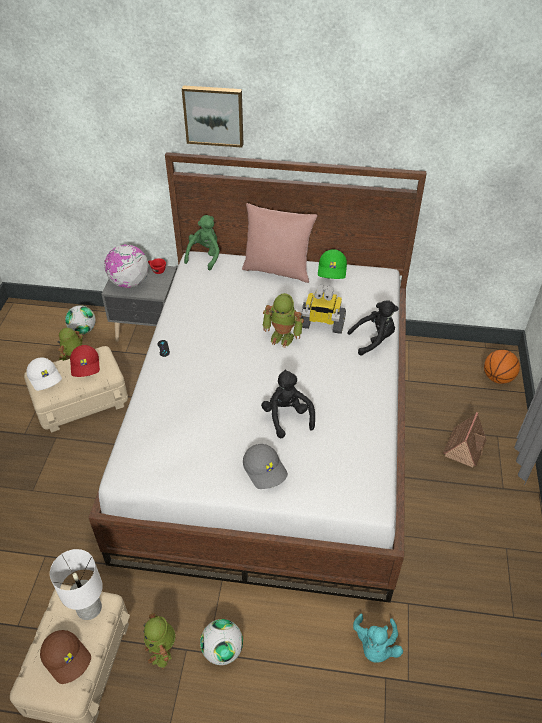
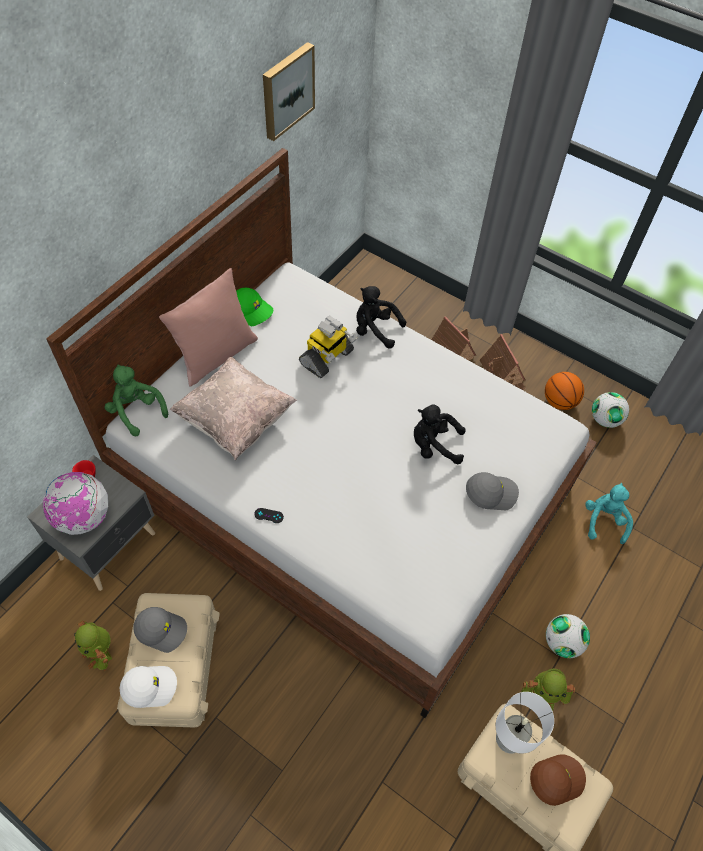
camera: 65 degrees left, 10 degrees up
(83, 330) = (49, 623): football -> football (605, 419)
(86, 365) = (162, 630): red cap -> grey cap
(214, 115) = (79, 250): picture -> picture (286, 90)
(230, 301) = (235, 420): none -> beige pillow
(283, 336) = (323, 398): toy robot -> none
(374, 340) = (375, 330): black plush toy -> black plush toy turned 75 degrees counterclockwise
(375, 646) = (604, 520): turquoise plush toy -> turquoise plush toy turned 120 degrees counterclockwise
(474, 497) = (502, 375): none -> toy house
(497, 378) = (390, 284): basketball -> basketball (559, 401)

